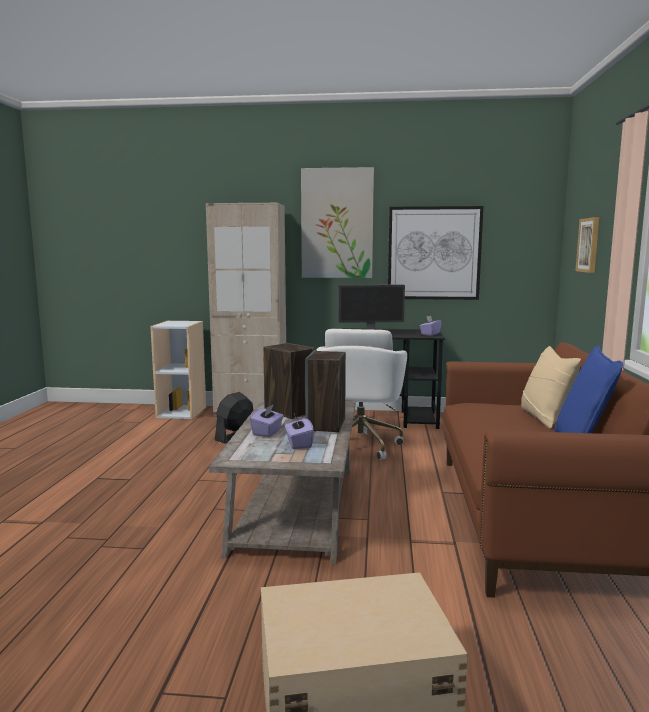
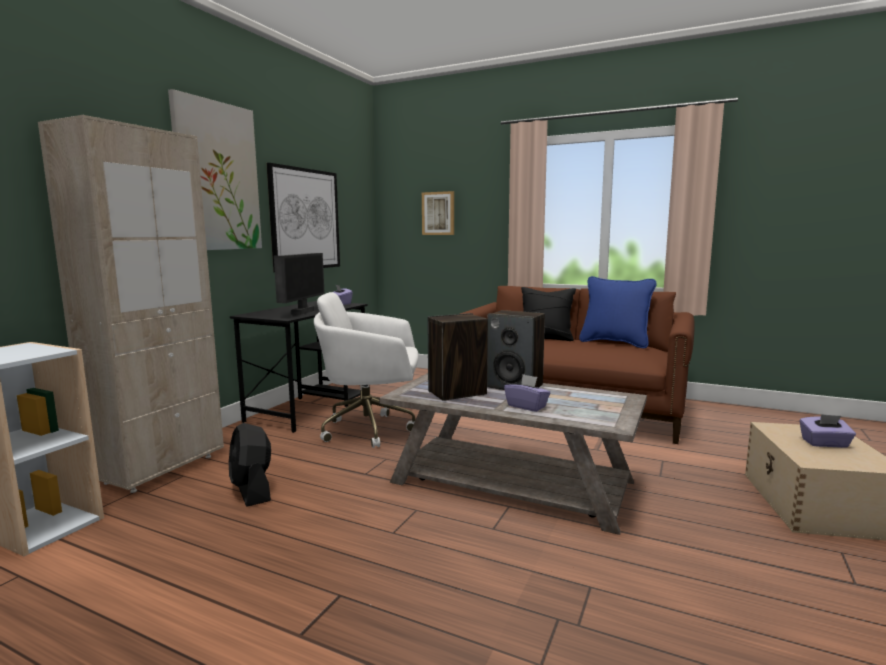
camera: 70 degrees left, 0 degrees up
(298, 444) = (571, 399): purple tissue box -> purple tissue box (825, 443)
(360, 445) = (372, 430): white office chair -> white office chair turned 150 degrees clockwise
(545, 417) = (545, 338): beige pillow -> black pillow

